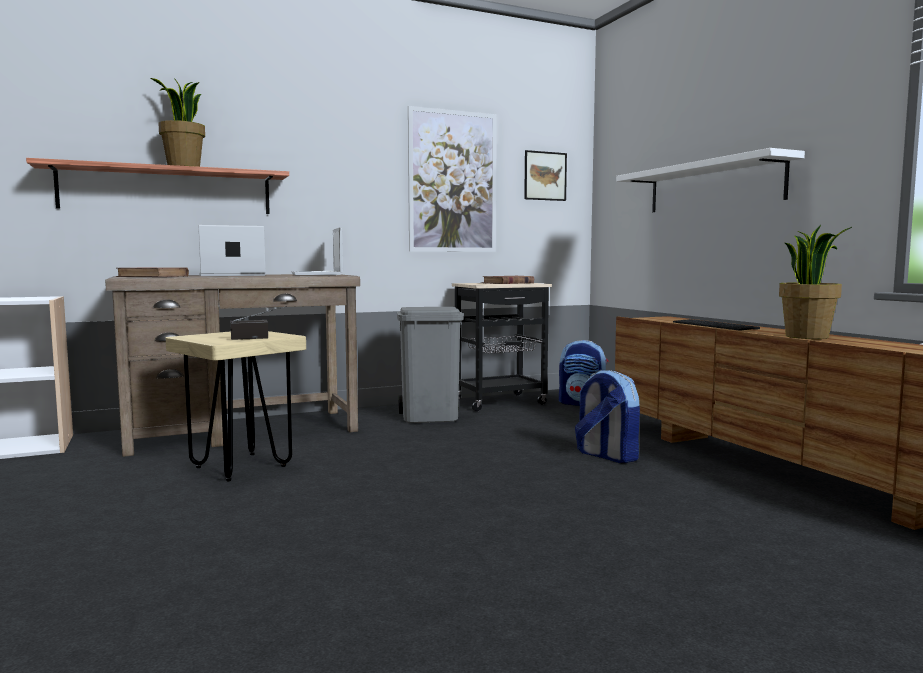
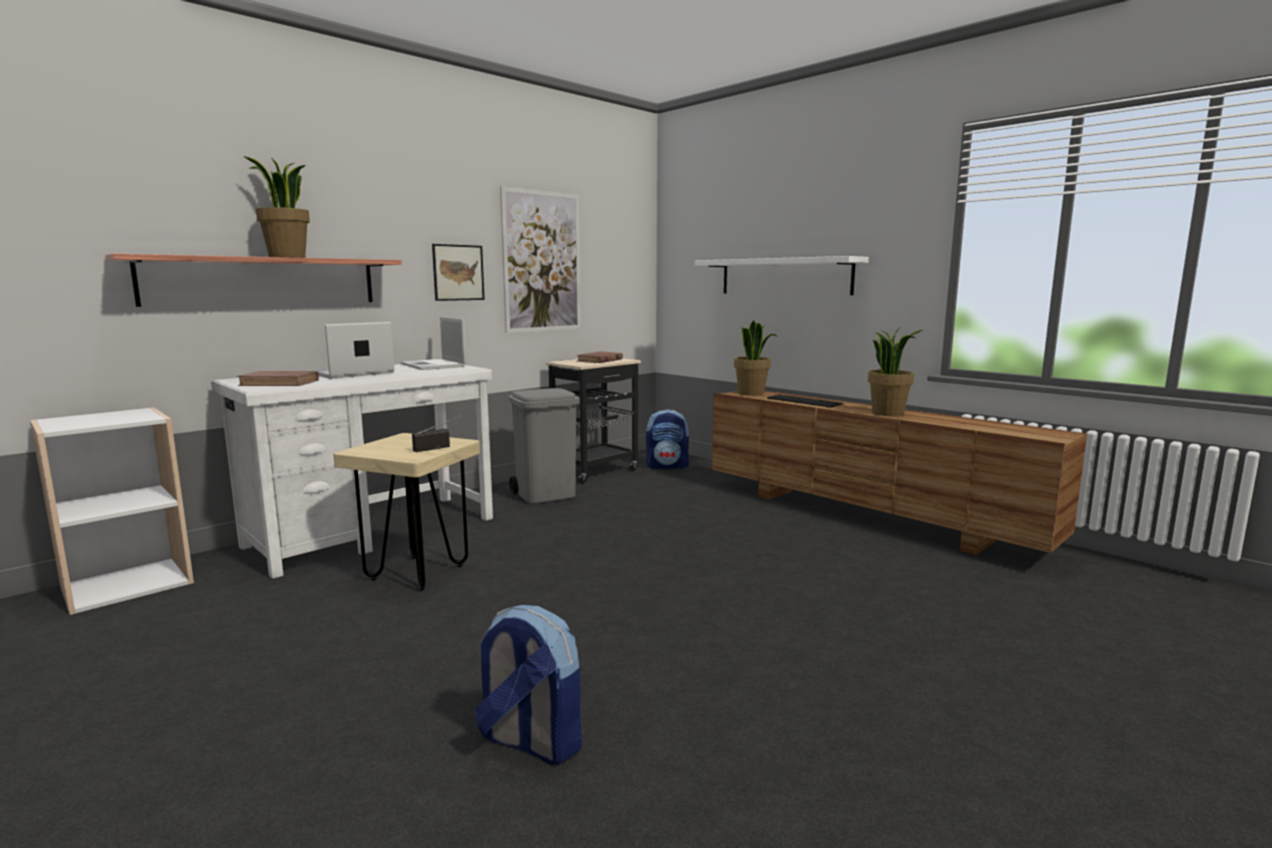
camera: 20 degrees left, 5 degrees up
(243, 431) = (373, 532): brown desk -> white desk
(545, 176) = (619, 254): picture -> picture (458, 272)
(606, 456) = (730, 518): backpack -> backpack (530, 742)
(662, 319) = (751, 393): none -> potted plant

